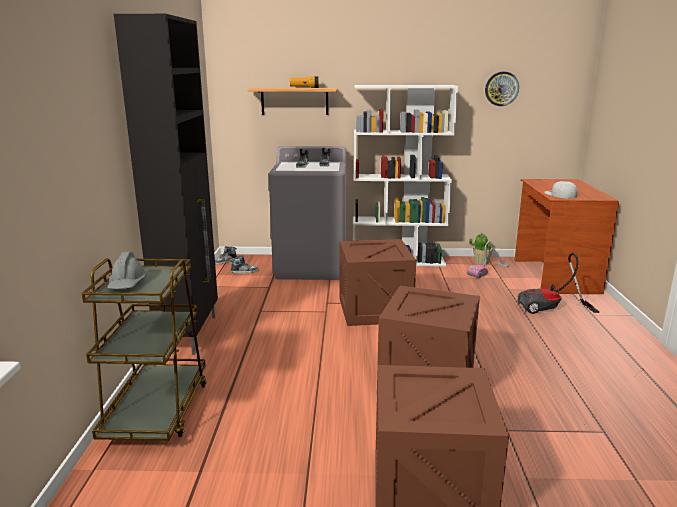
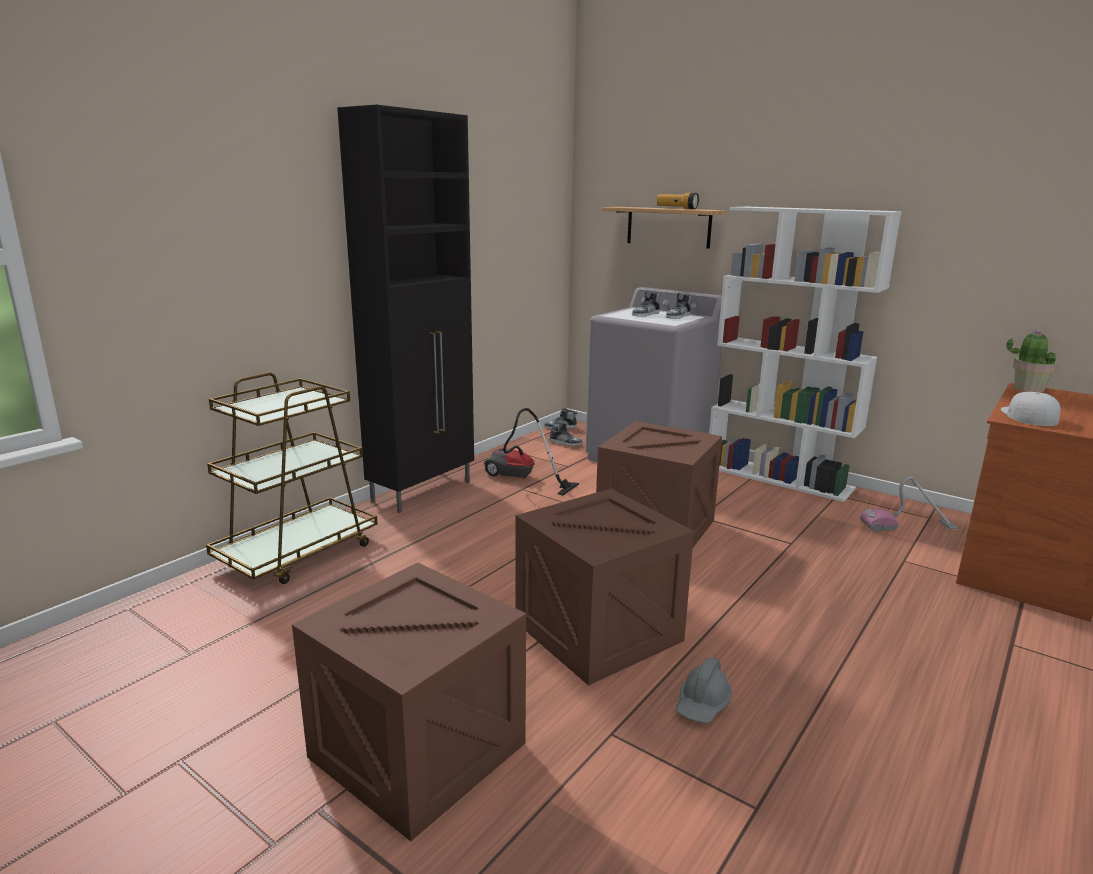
camera: 35 degrees right, 0 degrees up
(127, 284) = (269, 402): grey hard hat -> grey hard hat (703, 704)
(481, 262) = (914, 511): potted plant -> potted plant (1028, 389)
(501, 88) = (995, 221): wall clock -> none
(551, 310) = (938, 611): vacuum cleaner -> vacuum cleaner (520, 479)

